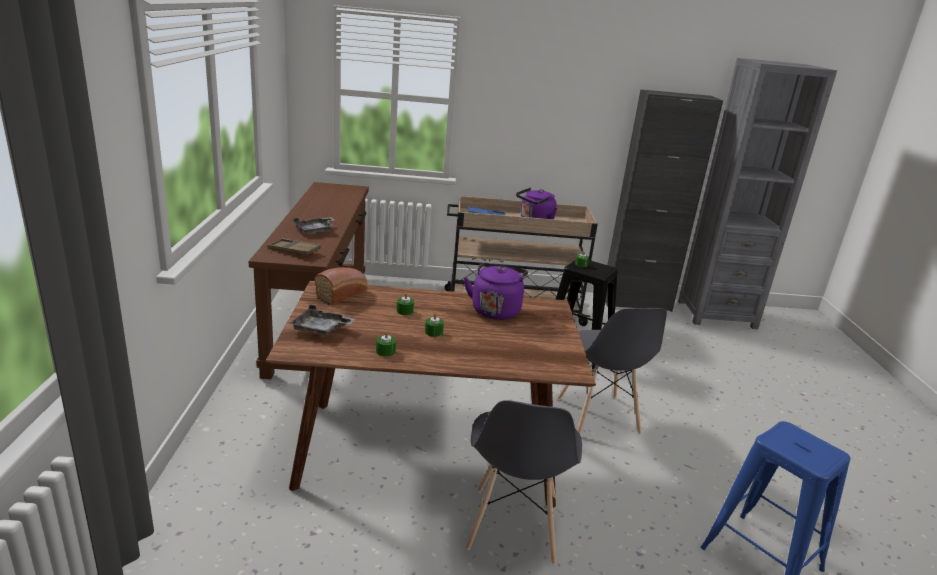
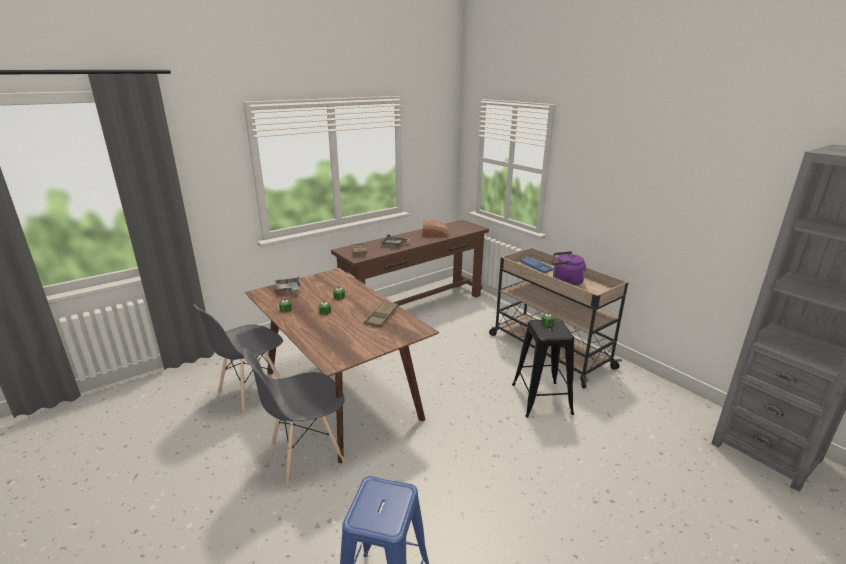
camera: 55 degrees right, 0 degrees up
(343, 294) = (335, 279): bread -> bread (436, 234)
(496, 310) = (381, 317): purple kettle -> brown tray
(597, 416) = (465, 442): grey chair -> grey chair (252, 392)
(636, 303) = (679, 397): black cabinet -> none

